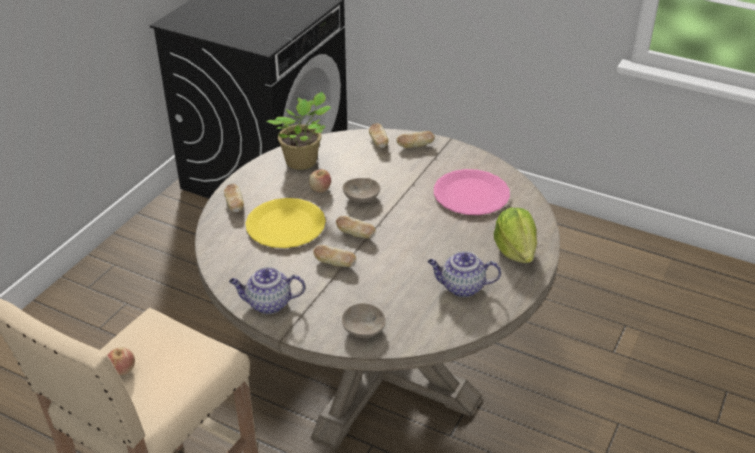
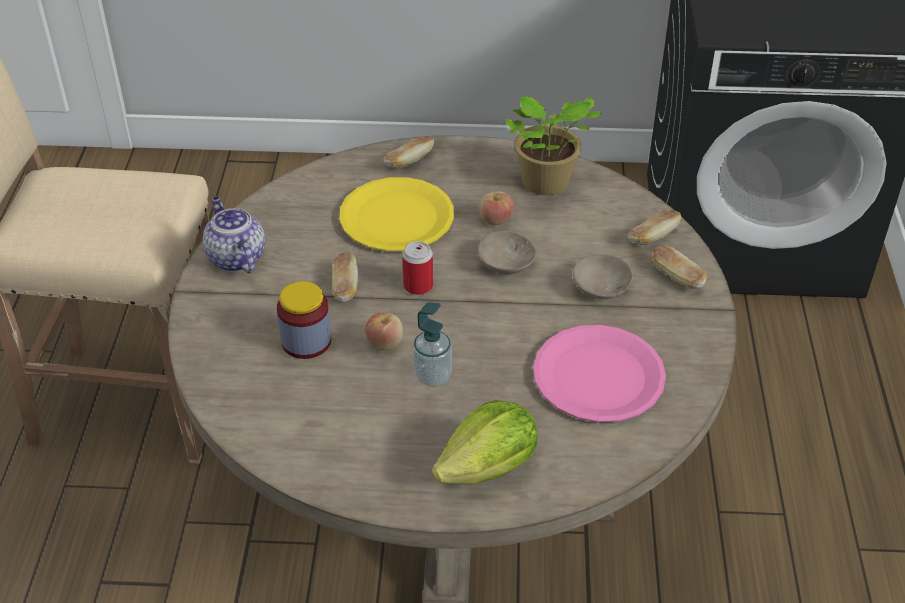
camera: 65 degrees right, 5 degrees up
(122, 370) = (87, 195): apple -> apple (384, 343)
(355, 234) = (418, 286): bread -> can
(362, 329) = (228, 355): beige bowl -> beige bowl (600, 287)
(372, 292) = (306, 341): none -> jar
(434, 250) = (432, 376): none -> soap dispenser
(461, 287) = (365, 430): teapot -> none

